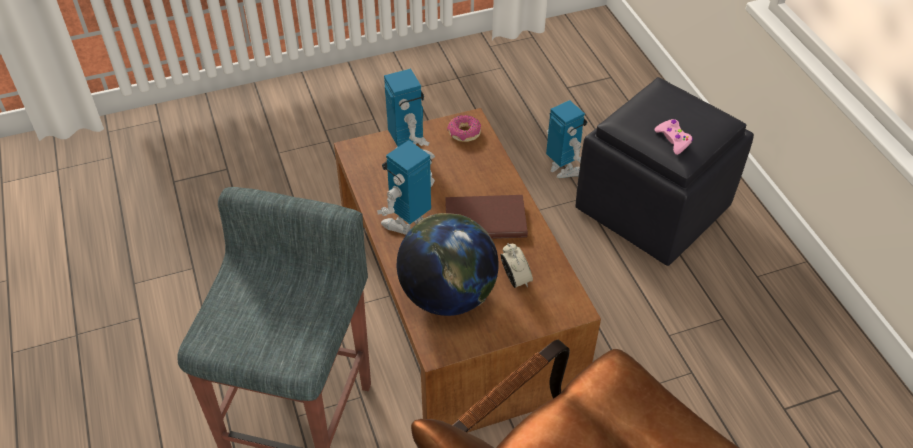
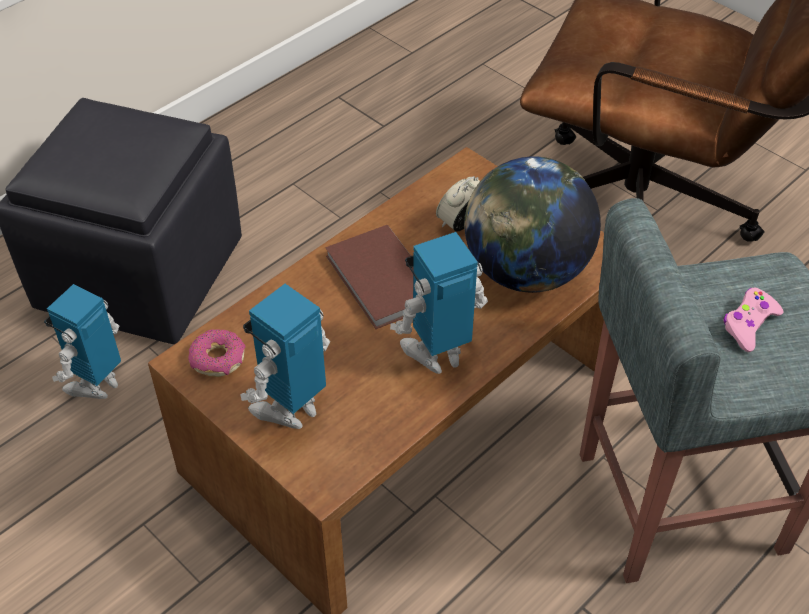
camera: 115 degrees left, 0 degrees up
(408, 224) = (437, 354): toy robot -> toy robot turned 135 degrees clockwise
(673, 140) = (151, 139): pink game controller -> pink game controller (749, 324)

